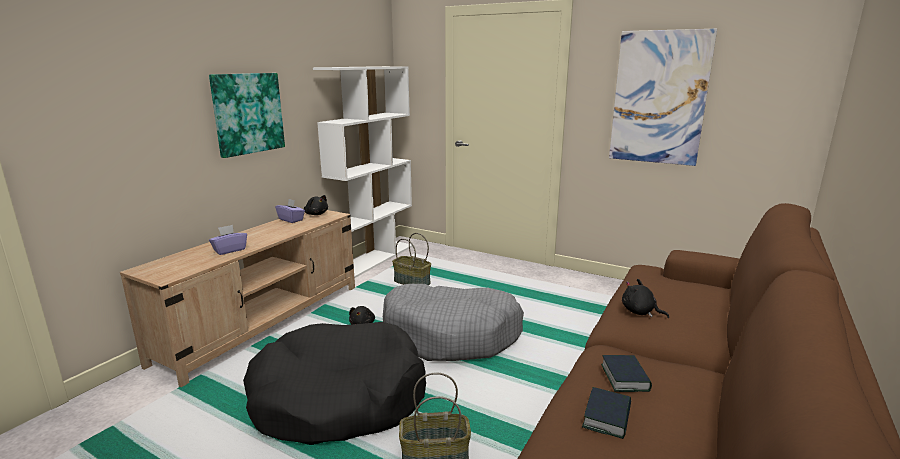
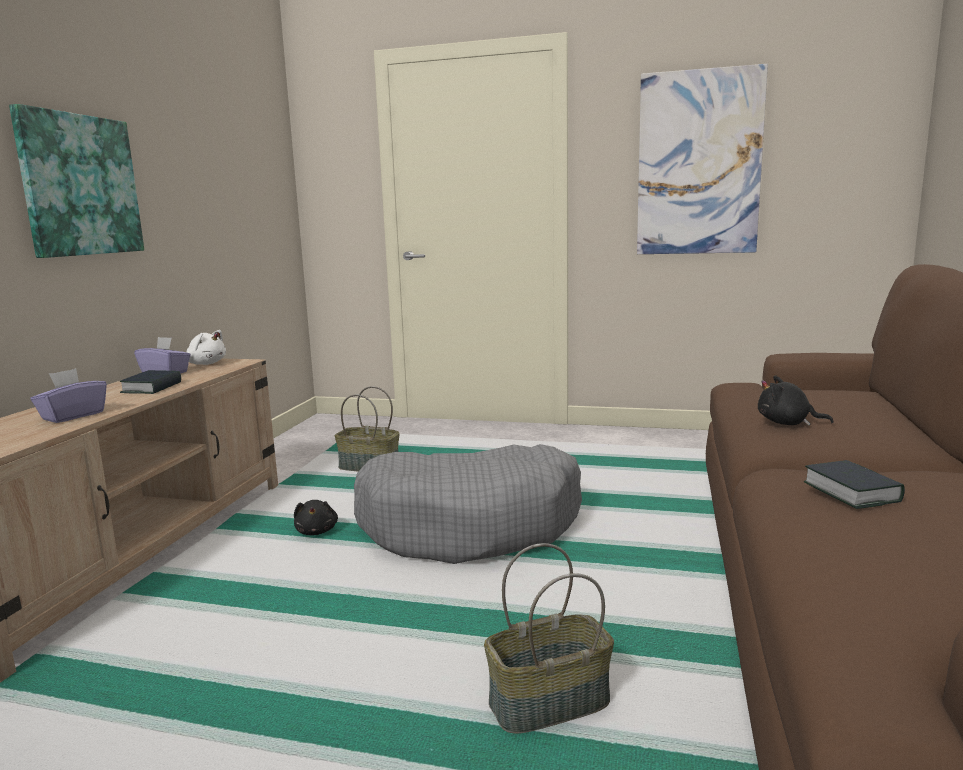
camera: 15 degrees left, 5 degrees down
(316, 214) = (205, 364): black plush toy -> white plush toy
(338, 398) = (329, 643): black dog bed -> none
(373, 258) = (290, 444): white bookcase -> none
(607, 417) = (881, 540): book -> book (152, 388)

